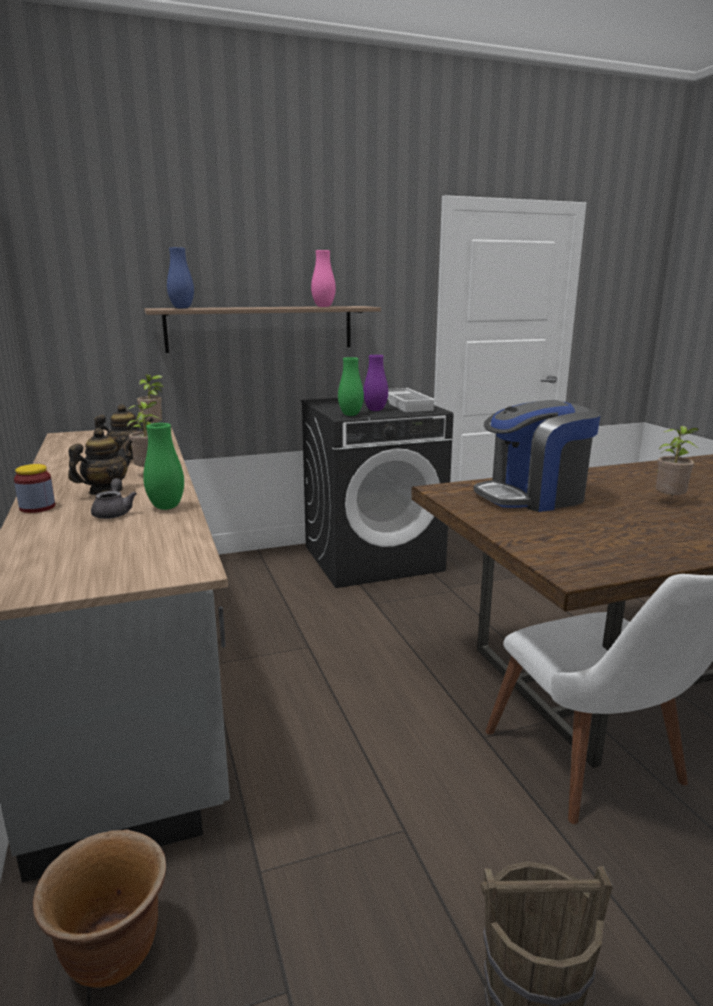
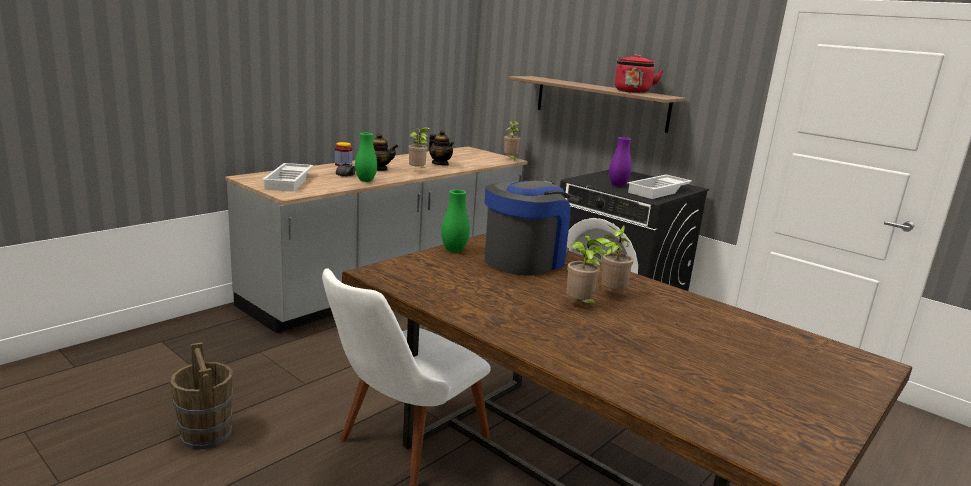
camera: 60 degrees right, 0 degrees up
(101, 558) = (290, 182): none -> white tray
(112, 952) = (207, 332): brown planter -> none
(182, 308) = (539, 78): blue vase -> none
(323, 306) = (632, 92): pink vase -> red kettle
(350, 415) = (587, 181): green vase -> green vase (454, 250)
(532, 496) = (524, 260): coffee machine -> coffee machine turned 90 degrees clockwise
(634, 486) = (611, 294): none -> potted plant

